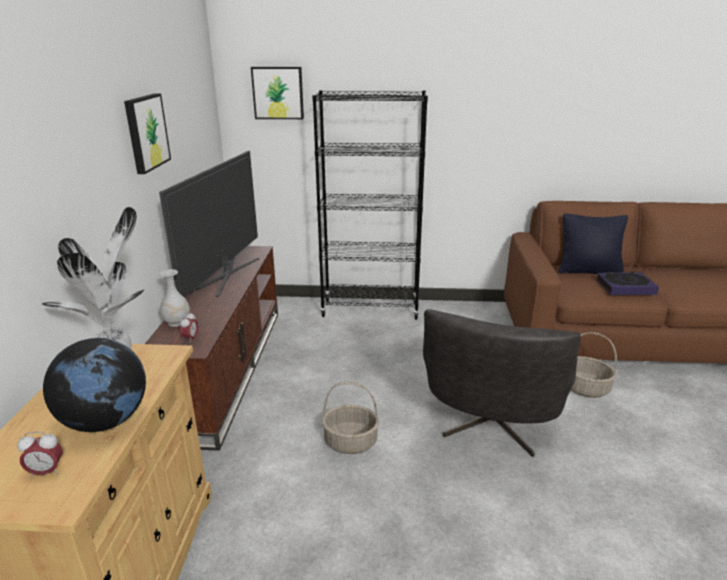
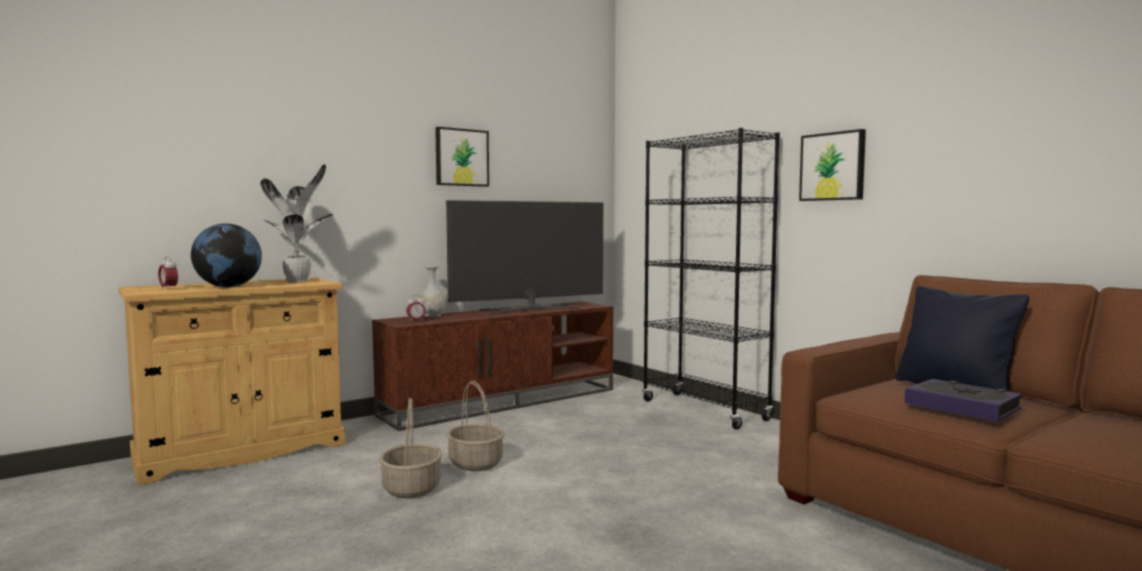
camera: 50 degrees right, 20 degrees down
(278, 93) = (655, 152): picture -> picture (833, 166)
(490, 429) = (603, 511): grey armchair -> none
(584, 388) = (806, 543): basket -> basket (411, 488)

